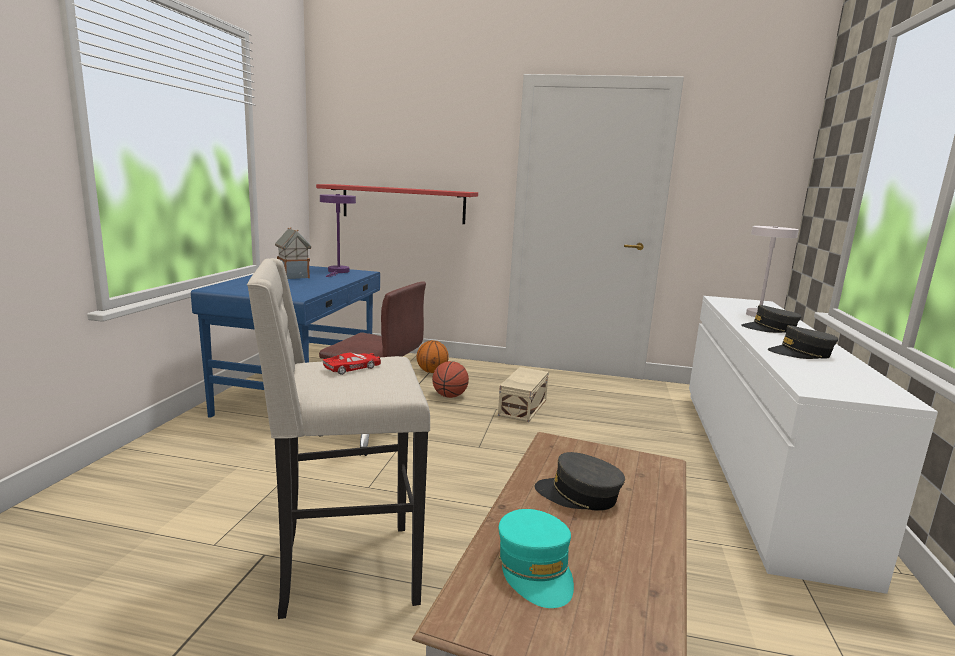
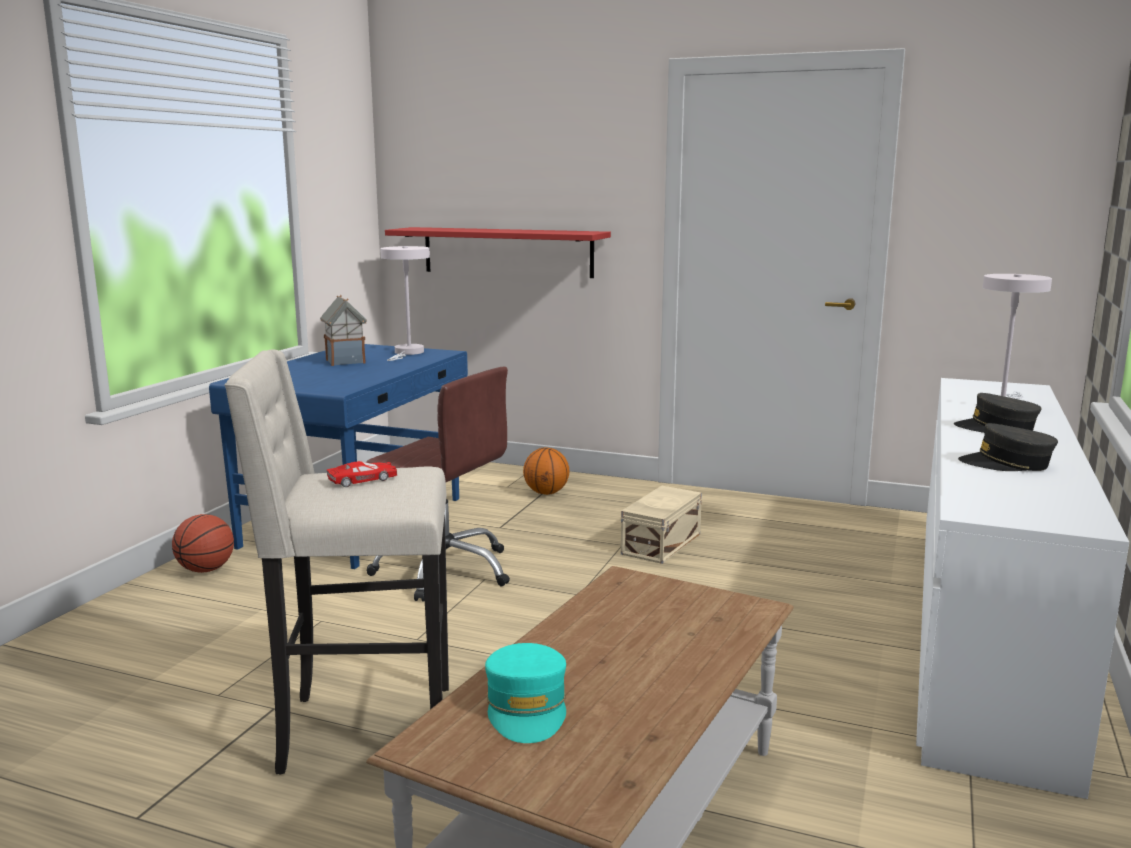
camera: 10 degrees right, 0 degrees up
(338, 272) = (407, 353): purple table lamp -> white table lamp
(449, 396) = (560, 527): basketball -> basketball (206, 570)
(578, 495) = (621, 638): grey cap -> none

